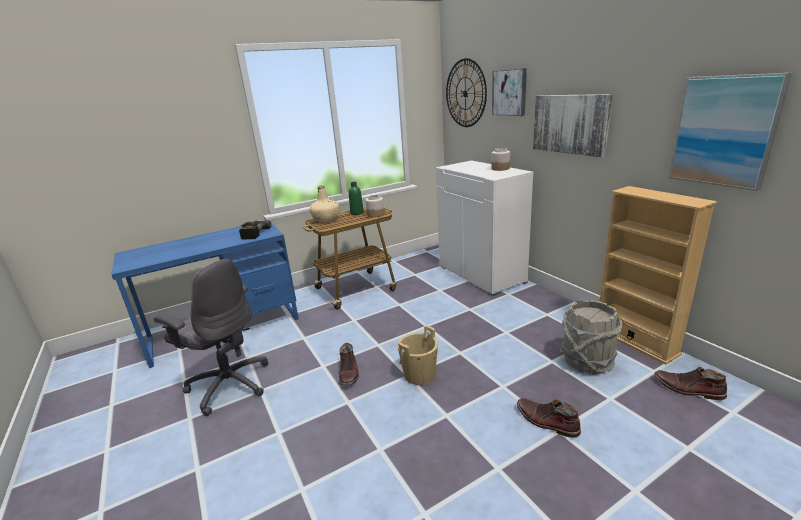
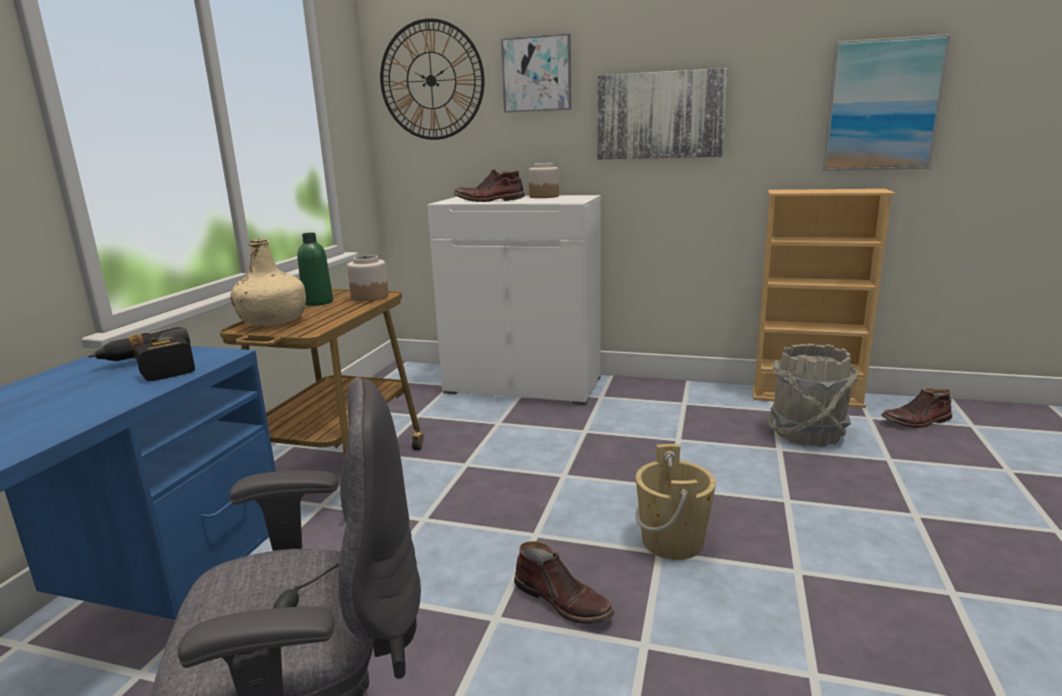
camera: 45 degrees left, 5 degrees down
(546, 421) = (890, 512): brown boot -> brown boot (489, 200)

